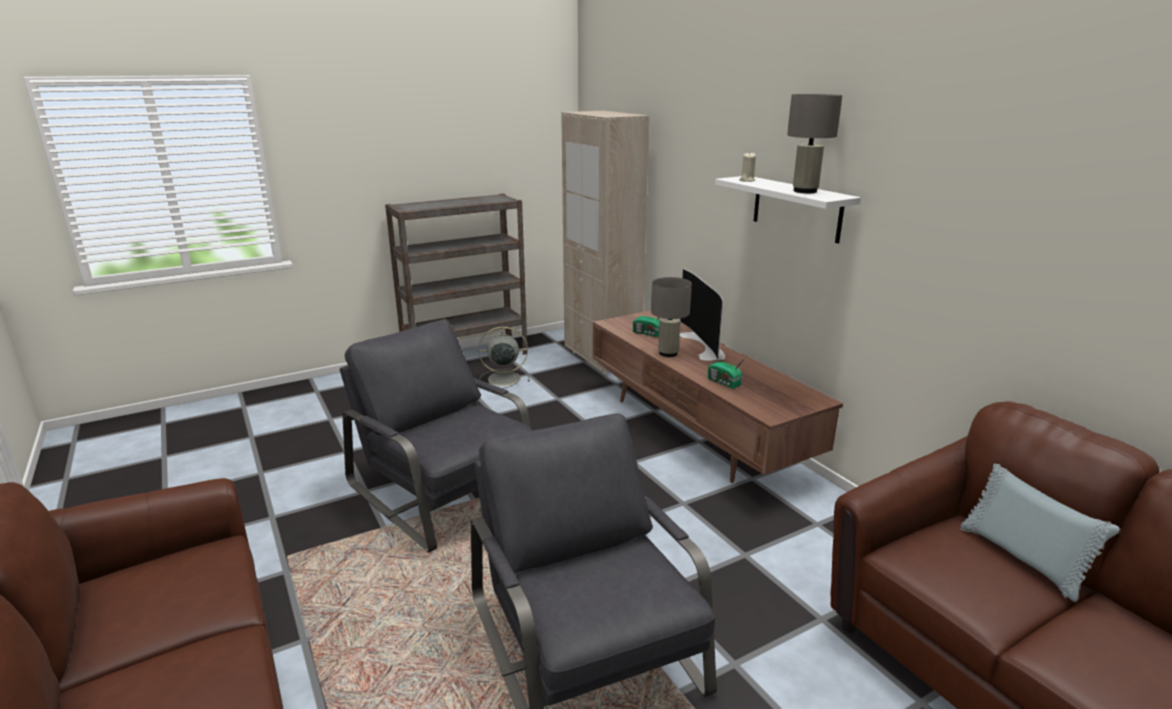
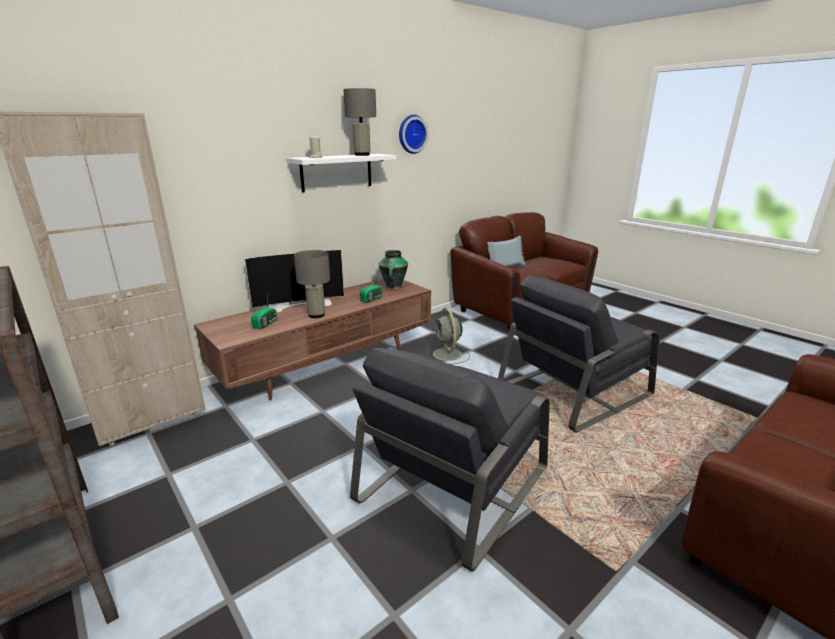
camera: 100 degrees left, 0 degrees up
(502, 378) = (175, 496): grey fan -> grey fan (447, 355)
(778, 399) = (393, 287): none -> vase
(930, 176) = (411, 134): none -> wall clock

